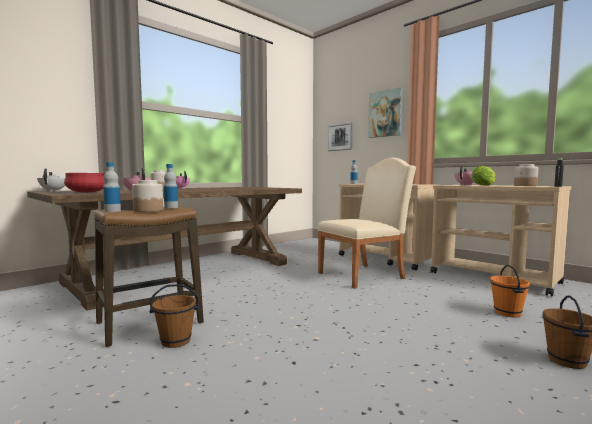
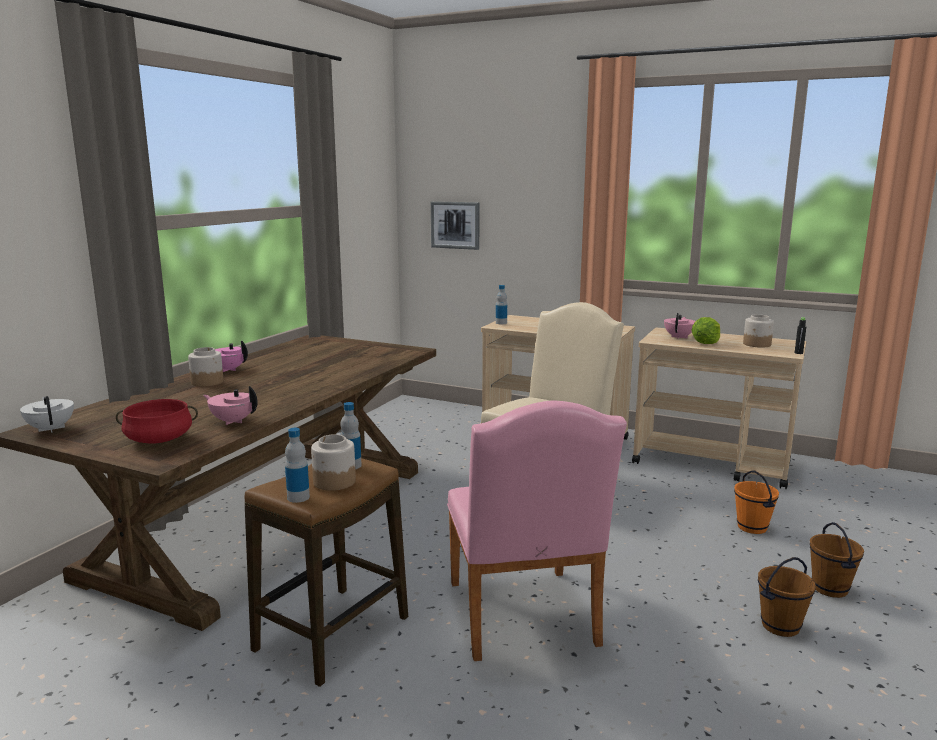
camera: 20 degrees left, 10 degrees up
(176, 341) = (403, 656): brown bucket -> brown bucket (779, 626)
(277, 336) = (524, 619): none -> pink chair
(385, 113) = (540, 197): picture -> none

